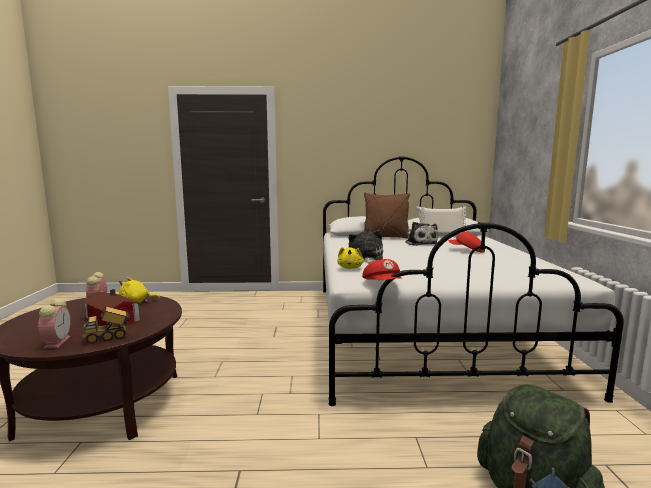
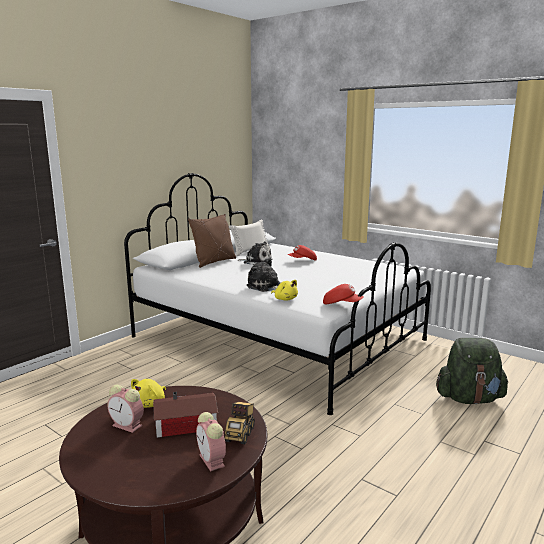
camera: 50 degrees left, 5 degrees up
(57, 342) = (212, 461): alarm clock -> alarm clock turned 150 degrees counterclockwise

